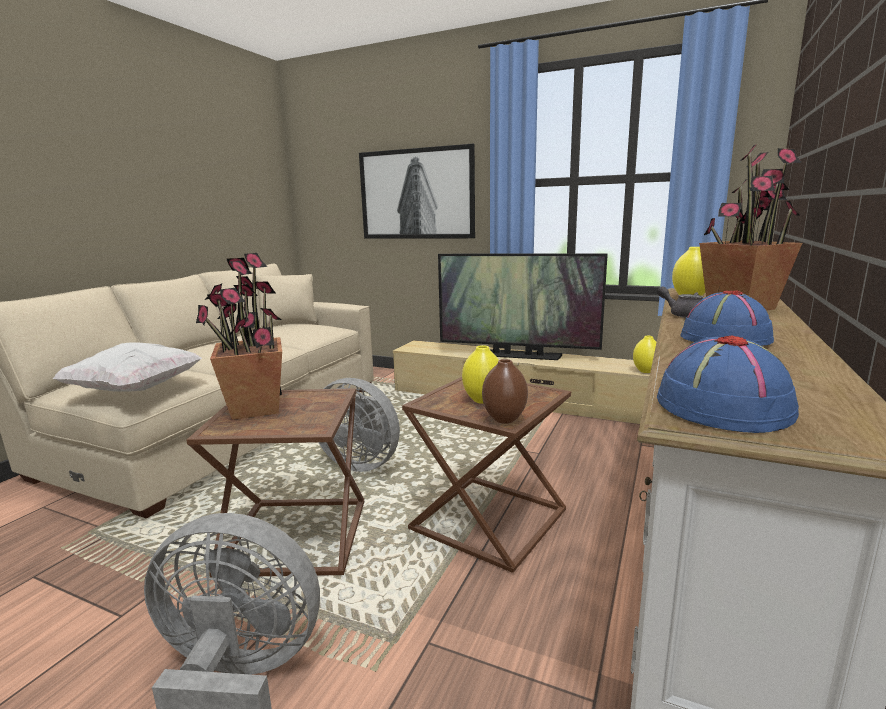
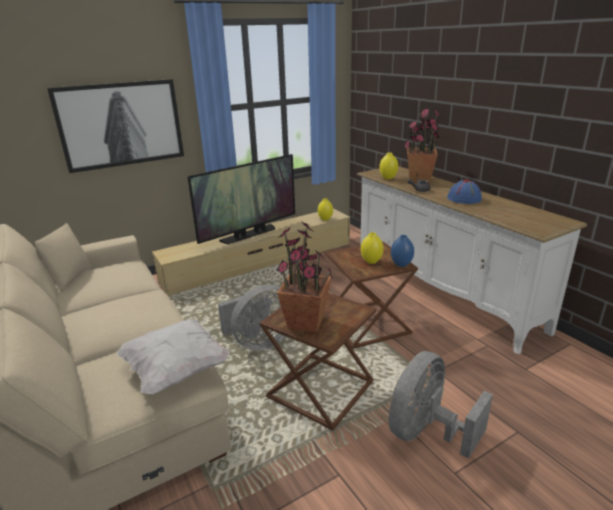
camera: 55 degrees left, 10 degrees up
(505, 419) = (401, 264): brown vase -> blue vase
(721, 407) = (534, 225): blue hat -> none

